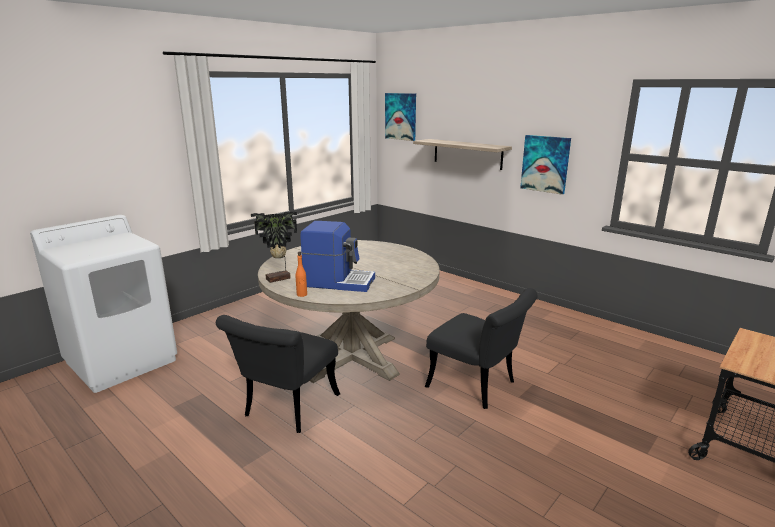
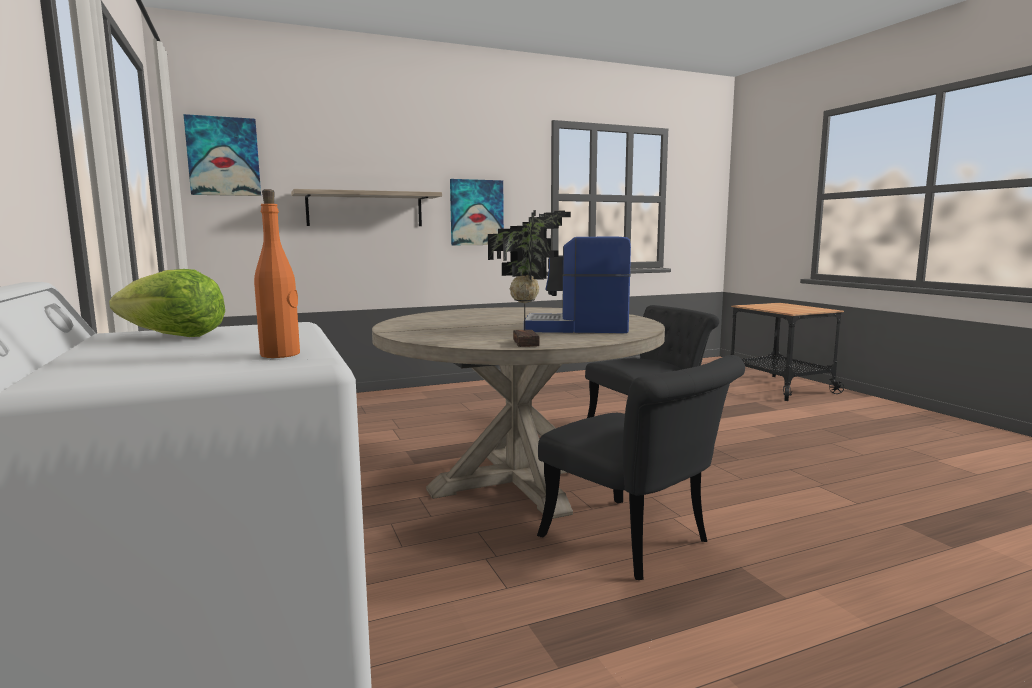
camera: 65 degrees left, 10 degrees down
(118, 240) = (174, 337): none -> lettuce
(302, 294) = (611, 339): orange bottle -> orange bottle (280, 354)
(339, 282) = (577, 328): coffee machine -> coffee machine turned 120 degrees counterclockwise

